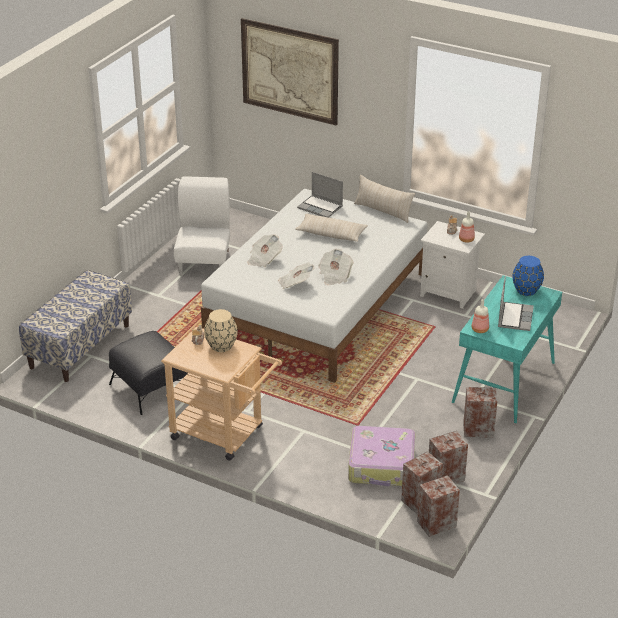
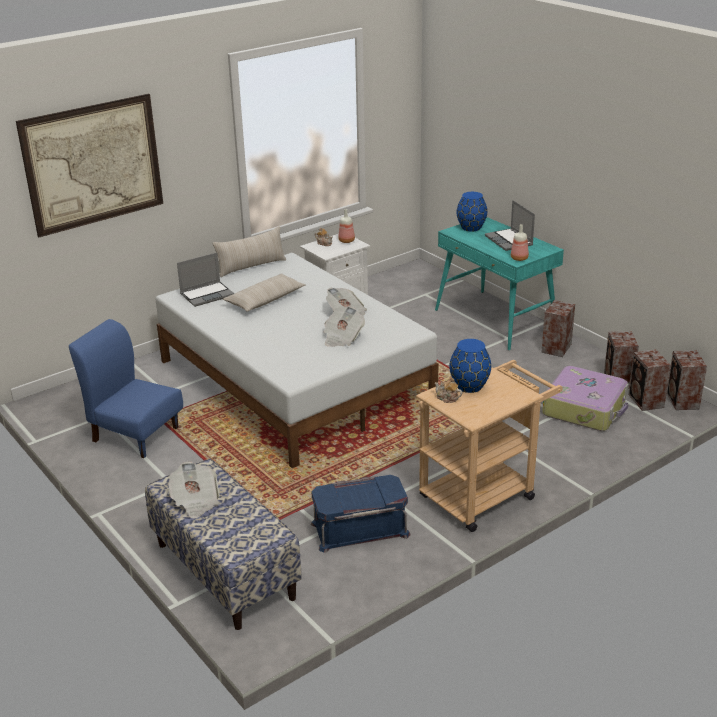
camera: 65 degrees left, 5 degrees down
(151, 388) = (360, 528): black ottoman -> blue storage box
(204, 262) = (135, 434): white chair -> blue chair
(221, 346) = (470, 386): beige vase -> blue vase
(264, 259) = (277, 345): newspaper -> newspaper (195, 501)
(514, 317) = (509, 241): laptop -> laptop turned 150 degrees counterclockwise

